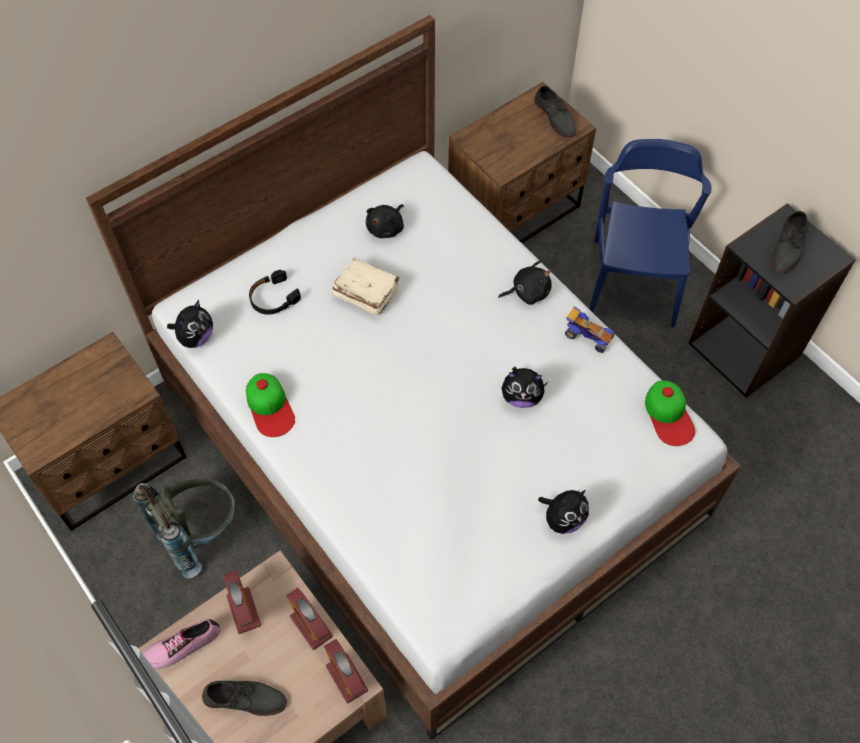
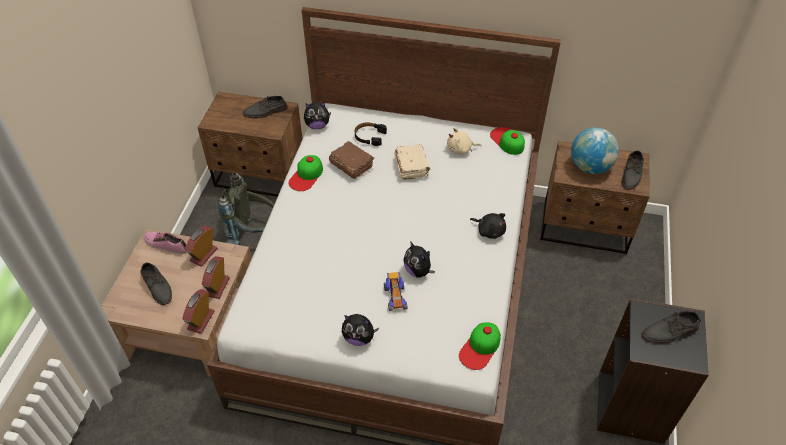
camera: 50 degrees right, 10 degrees down
(88, 377) = (265, 111): none -> grey shoe
(301, 349) = (351, 165): none -> brown book
(386, 228) = (461, 149): black plush toy -> beige plush toy
(418, 178) = (507, 141): none -> cap
(512, 141) = (590, 167): none -> globe
(587, 335) = (491, 275): toy car -> toy car (395, 297)
(633, 282) = (607, 315): blue chair -> none

